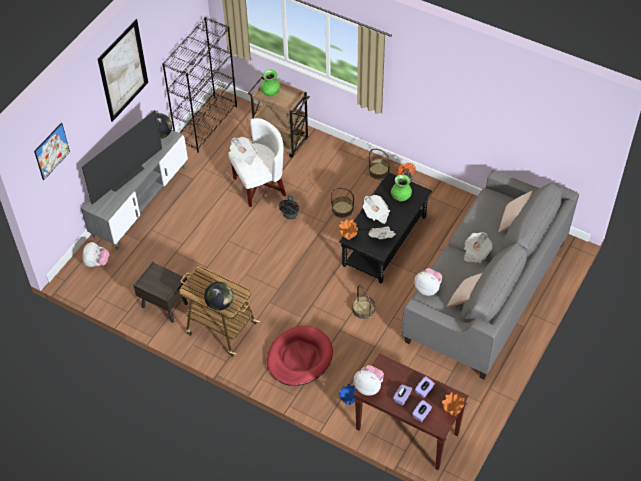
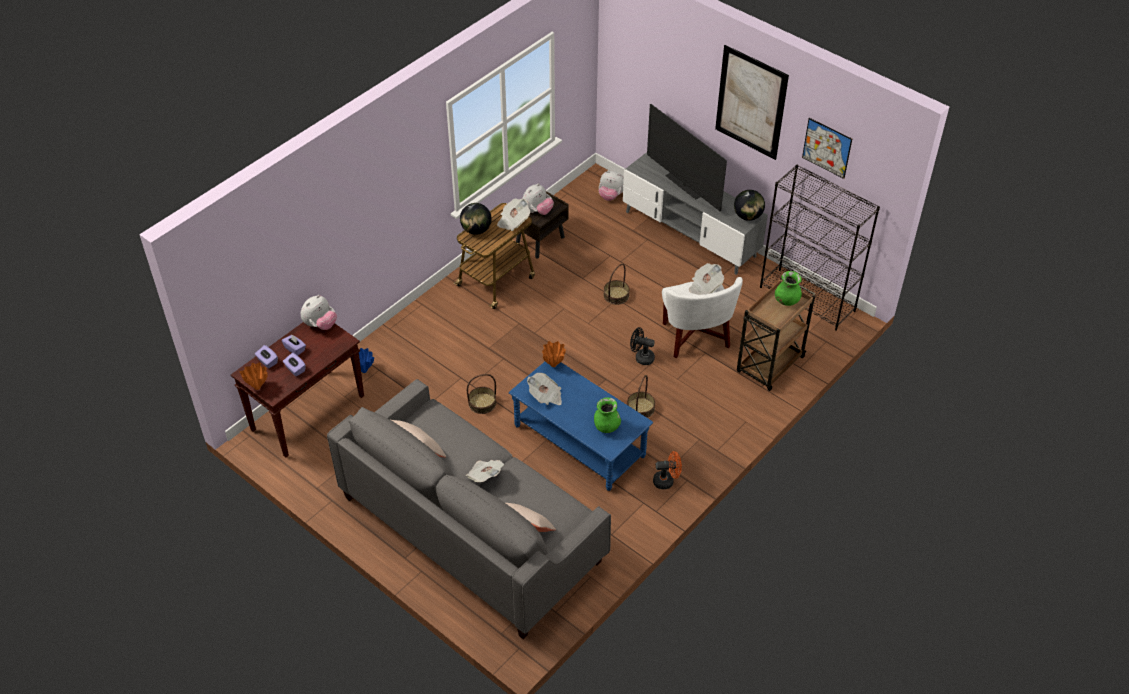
camera: 100 degrees right, 5 degrees down
(52, 151) = (641, 53): picture -> picture (827, 148)
(299, 358) = (436, 338): red dog bed -> none
(376, 214) = (584, 397): newspaper -> newspaper (513, 221)
(379, 171) = (698, 456): basket -> basket (616, 295)
(384, 241) = (579, 441): black coffee table -> blue coffee table
(428, 288) = (447, 418): plush toy -> plush toy (537, 211)

